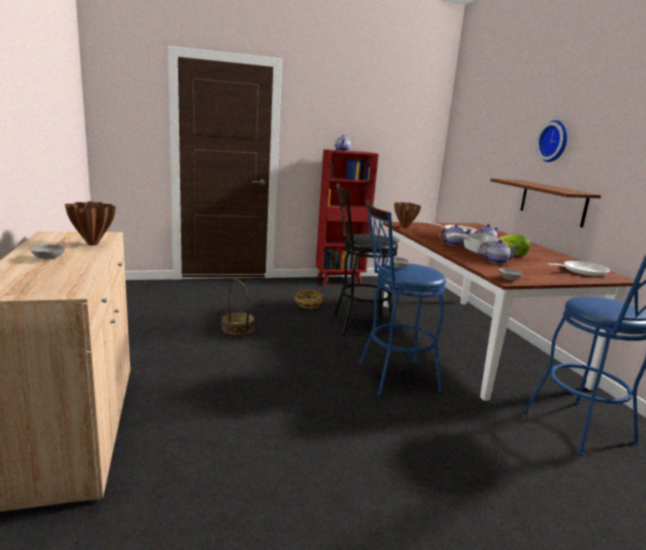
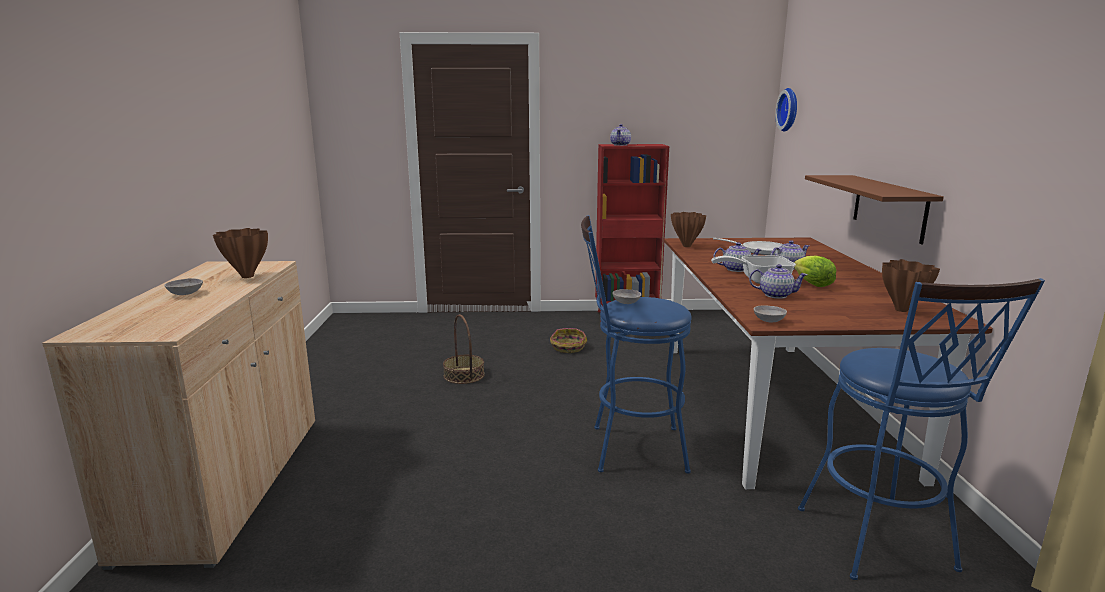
camera: 15 degrees right, 0 degrees up
(356, 325) = (619, 376): black stool -> none
(555, 141) = (891, 118): wall clock -> wall clock (790, 109)
(581, 271) = (901, 310): frying pan -> brown vase

